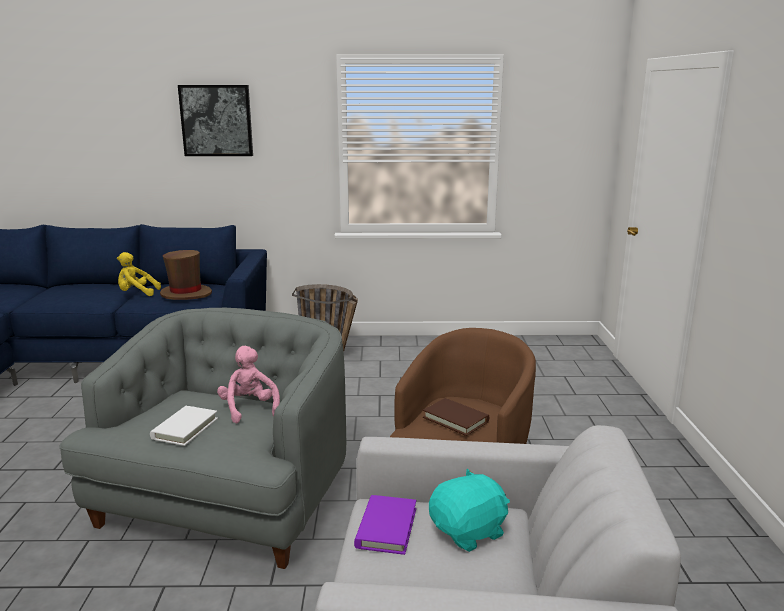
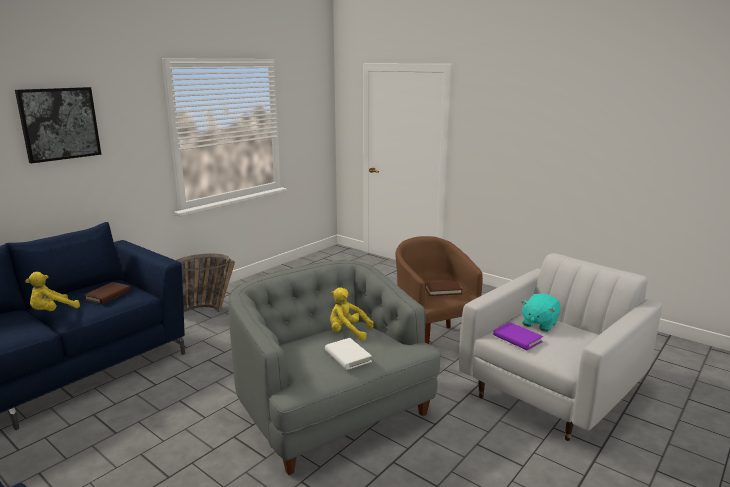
camera: 50 degrees left, 0 degrees up
(186, 294) = (108, 295): brown hat -> brown book
(249, 409) = (347, 332): pink plush toy -> yellow plush toy
(469, 532) = (539, 324): turquoise plush toy -> turquoise plush toy turned 150 degrees counterclockwise

